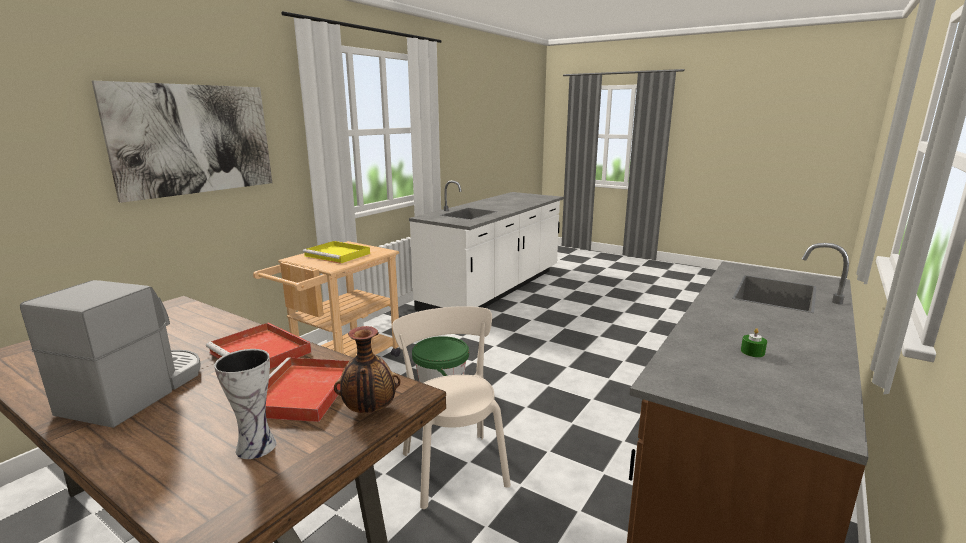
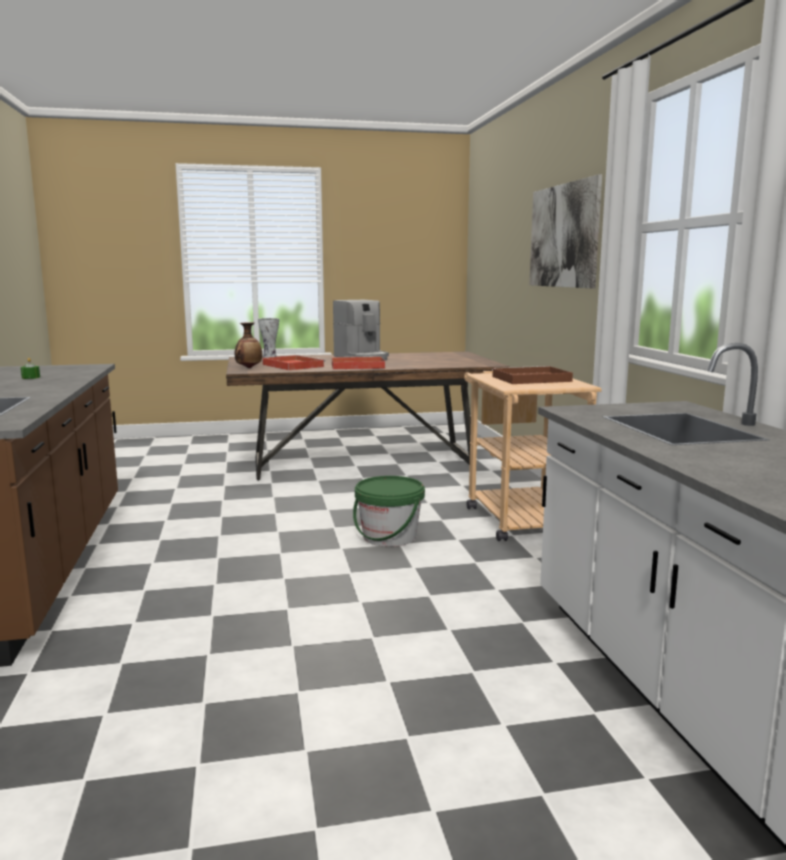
camera: 135 degrees right, 5 degrees down
(338, 255) = (530, 379): yellow tray -> brown tray
(453, 465) = (284, 508): beige chair -> none

